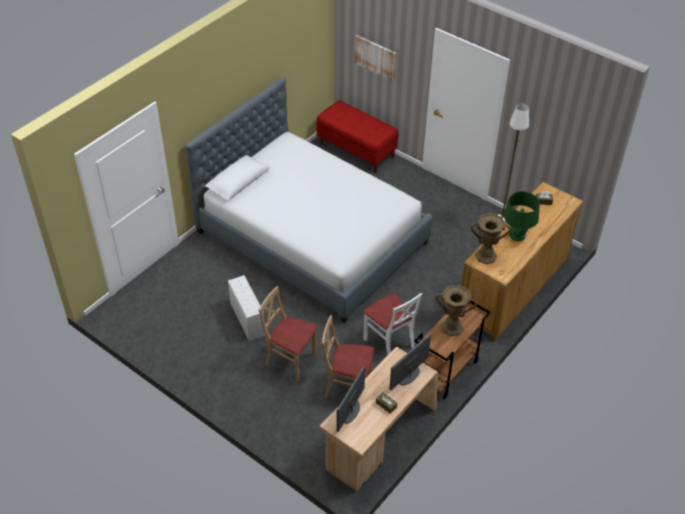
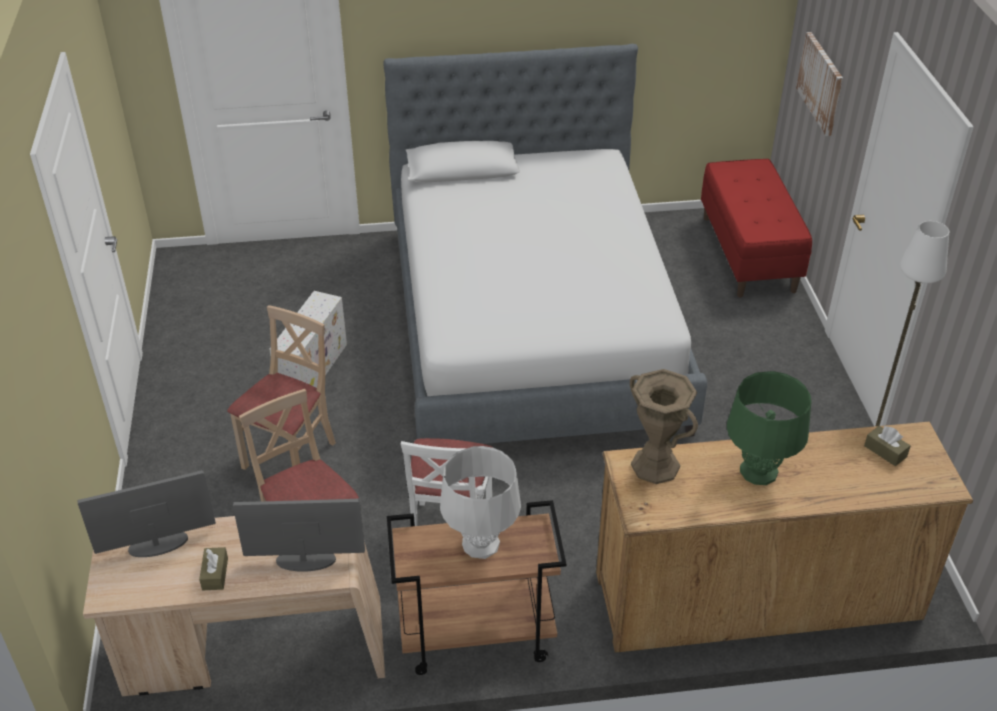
camera: 45 degrees right, 5 degrees down
(290, 360) = (291, 456): beige chair -> beige chair turned 45 degrees clockwise
(452, 327) = (481, 544): brown vase -> grey table lamp

